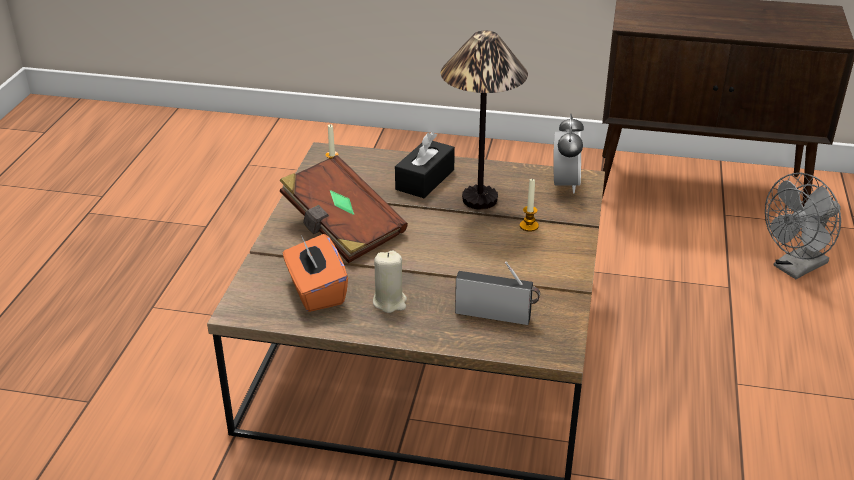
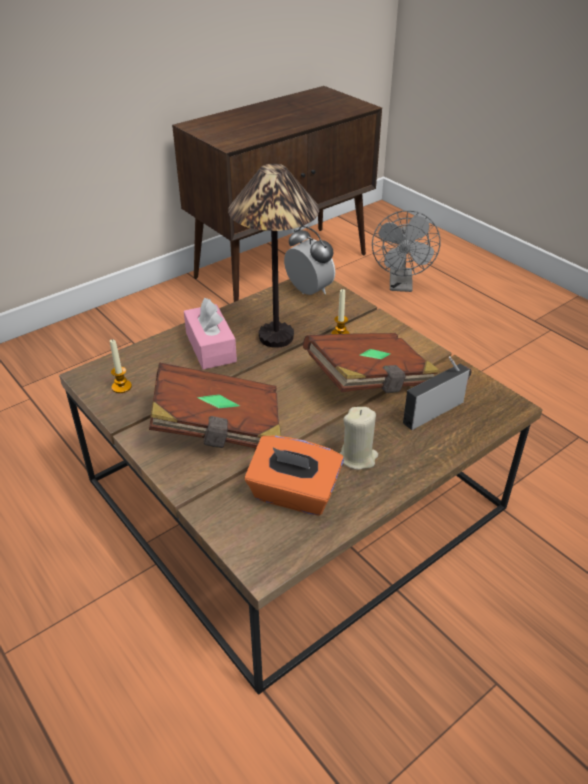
camera: 50 degrees left, 5 degrees up
(425, 179) = (210, 347): black tissue box -> pink tissue box
(488, 267) = (370, 381): none -> brown book

